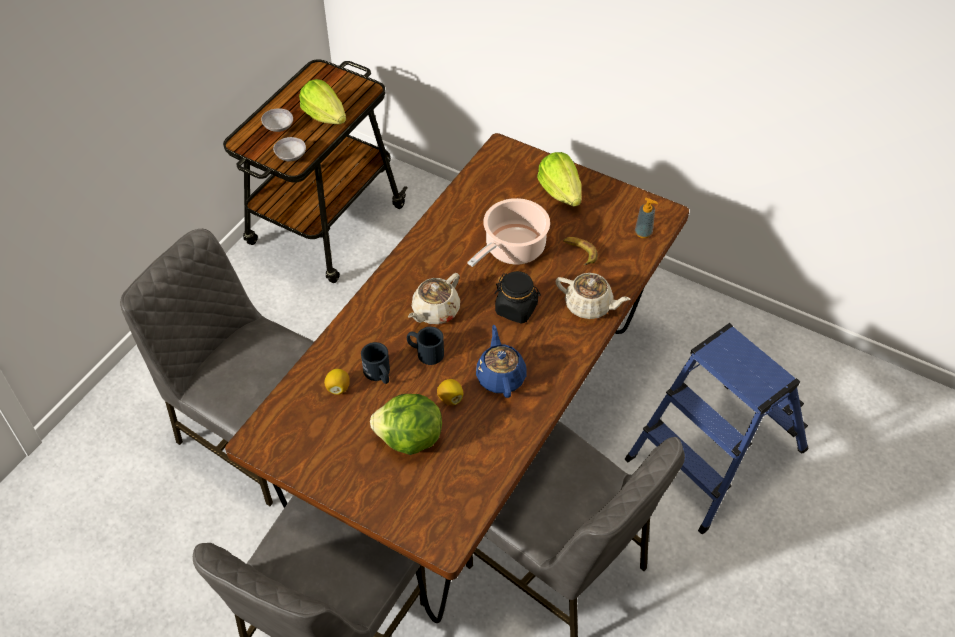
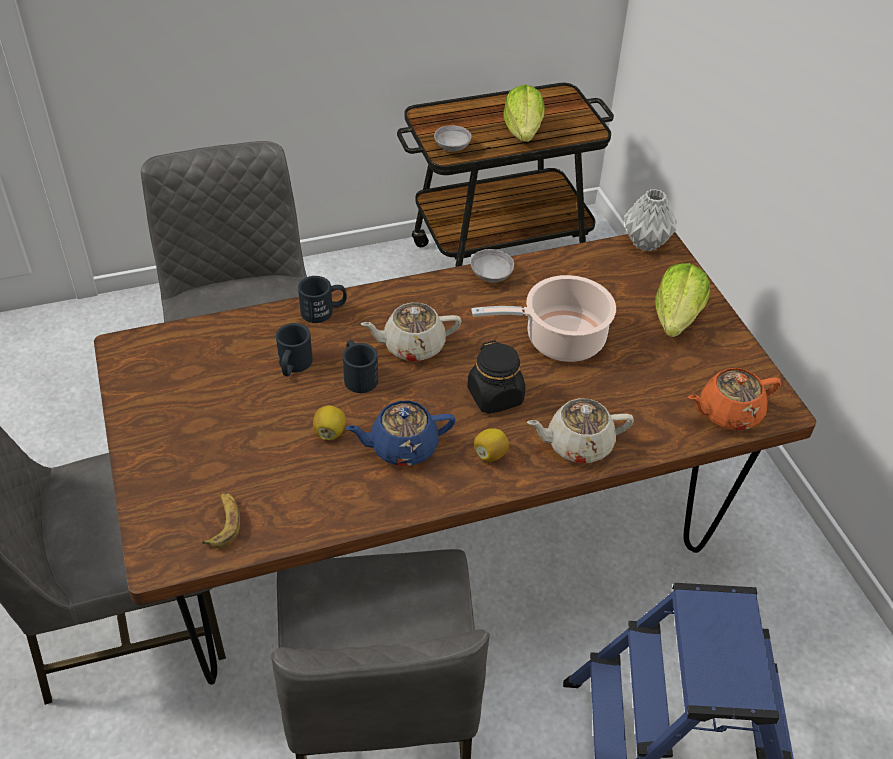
camera: 40 degrees right, 5 degrees down
(278, 127) = (471, 119): grey bowl -> grey bowl (491, 275)
(338, 388) = (244, 352): lemon -> lemon (490, 454)
(354, 326) = (324, 311): none -> black mug
(409, 439) = (247, 441): lettuce -> none
(494, 153) = (645, 244): none -> grey vase
(500, 376) = (402, 447): blue teapot -> blue teapot turned 135 degrees counterclockwise
(579, 252) = (629, 387): banana -> banana (223, 523)
(589, 306) = (577, 444): beige teapot -> beige teapot turned 105 degrees clockwise
(643, 233) = (728, 413): soap dispenser -> orange teapot

